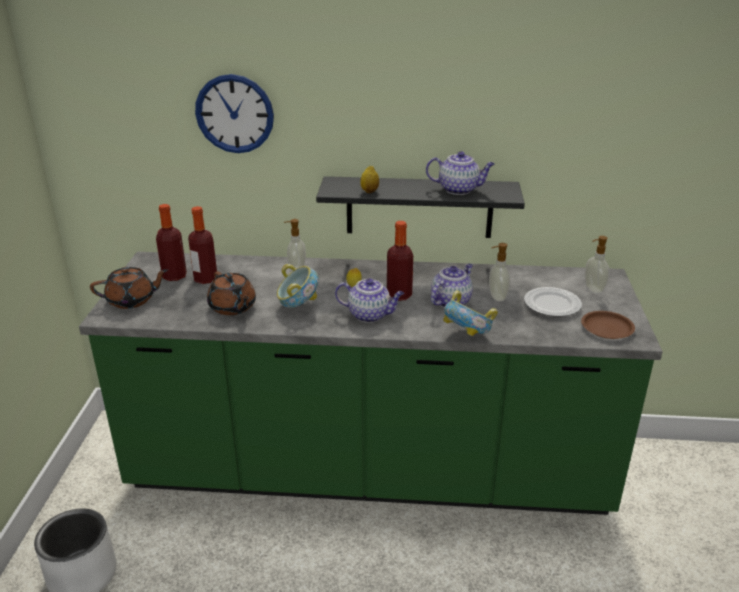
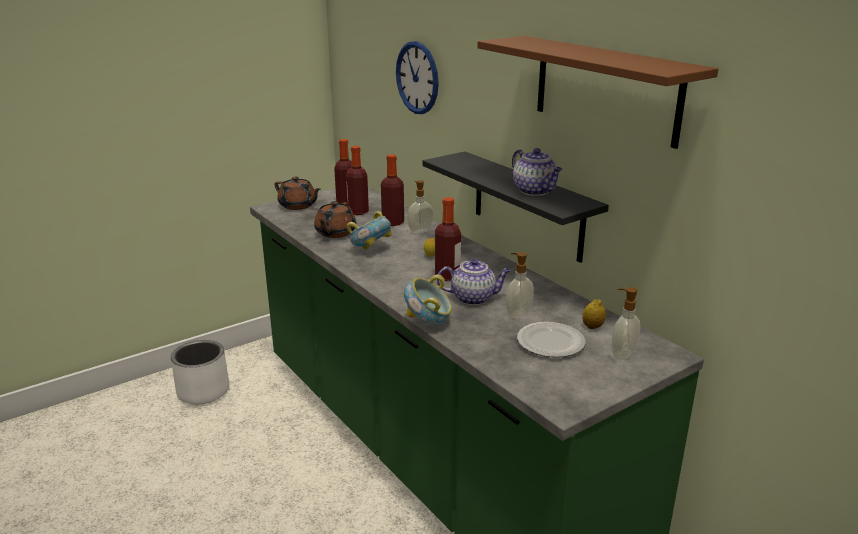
camera: 50 degrees right, 5 degrees down
(259, 274) = (393, 222): none -> bottle
(369, 191) = (465, 169): lemon -> lemon (592, 327)
(370, 315) = (399, 277): teapot -> none
(511, 87) = (605, 89): none -> brown shelf
(606, 328) = (555, 384): brown plate -> none

